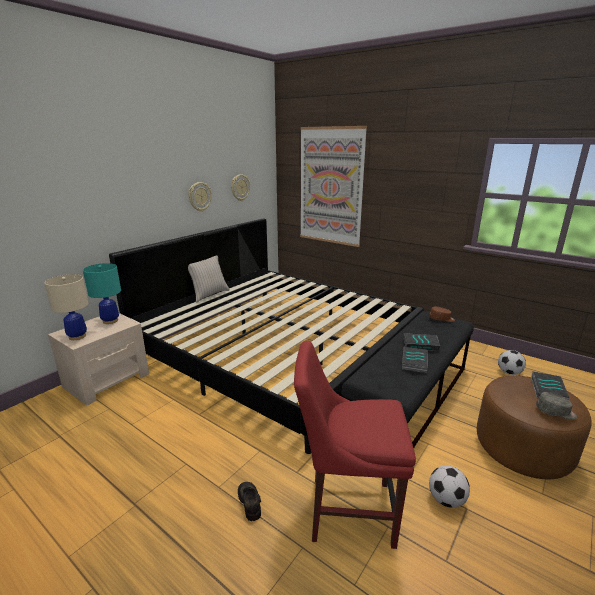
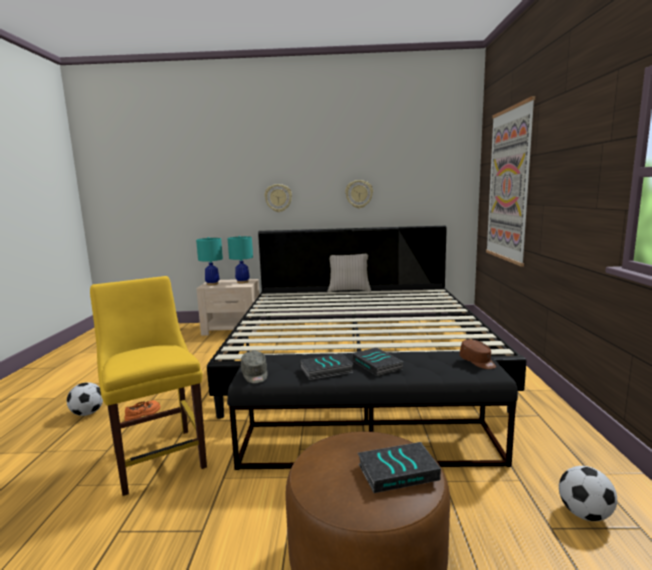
camera: 55 degrees right, 10 degrees down
(77, 336) = (212, 284): beige table lamp -> turquoise table lamp
(240, 187) = (415, 188): wall clock -> wall clock (278, 198)
(250, 502) = (143, 415): black shoe -> orange shoe
(346, 509) = (158, 456): red chair -> yellow chair
(446, 499) = (207, 512): football -> football (87, 413)
(555, 412) = (333, 484): grey cap -> grey cap (255, 375)

